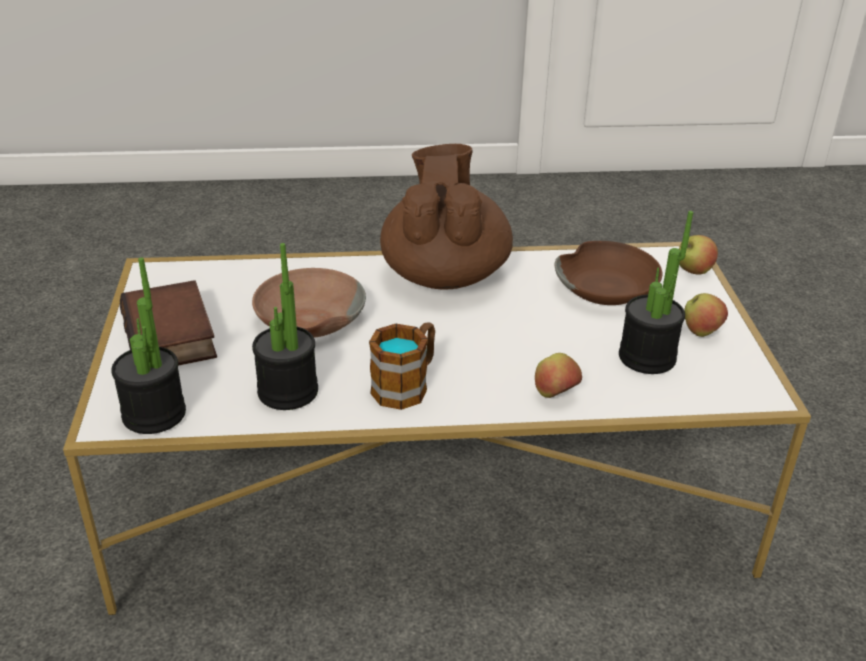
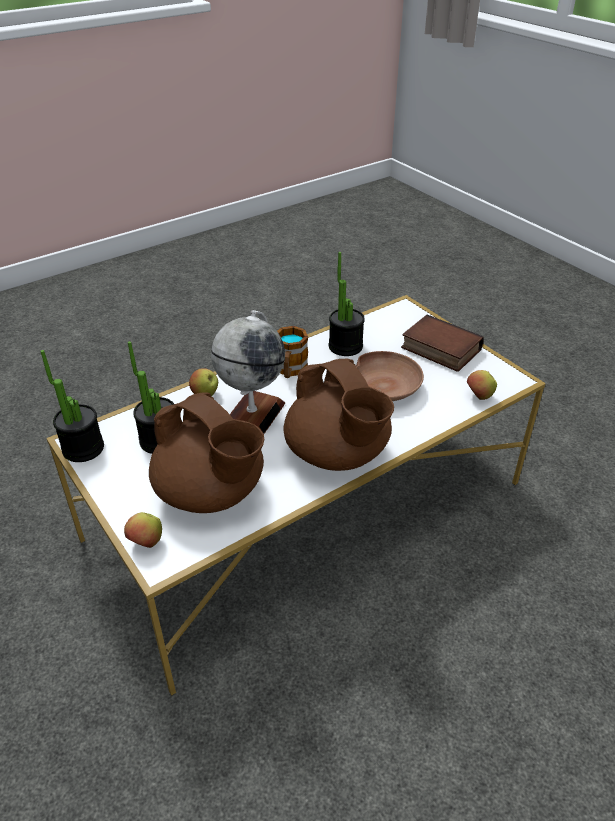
camera: 150 degrees right, 5 degrees up
(154, 414) = (390, 316): potted plant -> potted plant (83, 448)
(509, 345) = (252, 416): none -> globe
(607, 288) = (211, 492): brown bowl -> brown teapot
(701, 332) = (127, 476): apple -> apple (479, 396)

